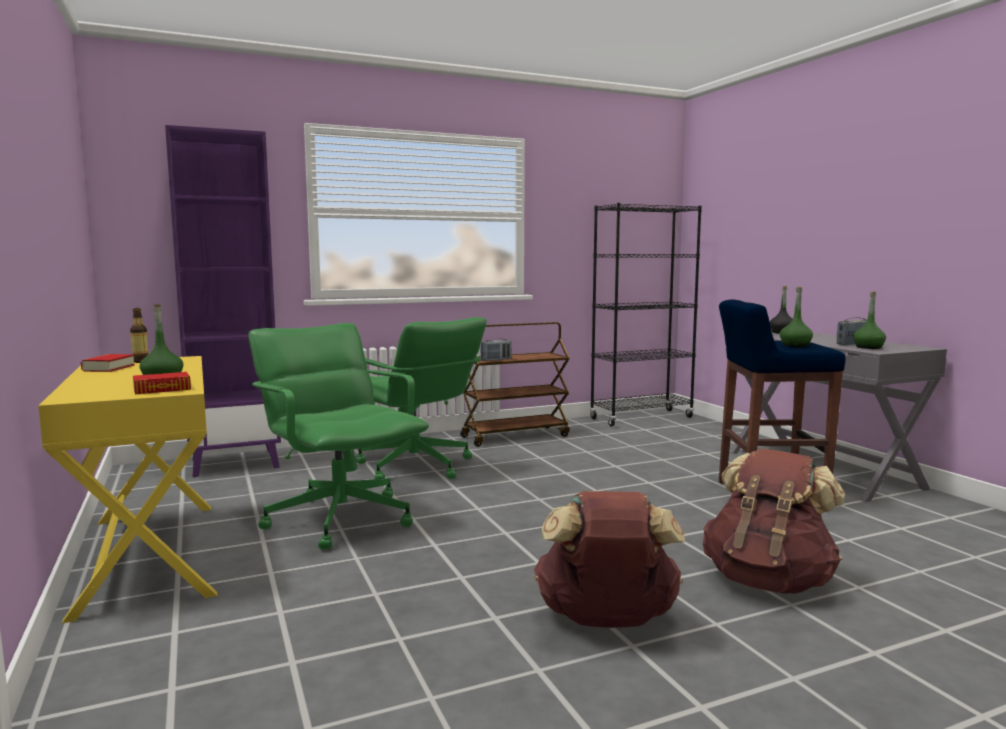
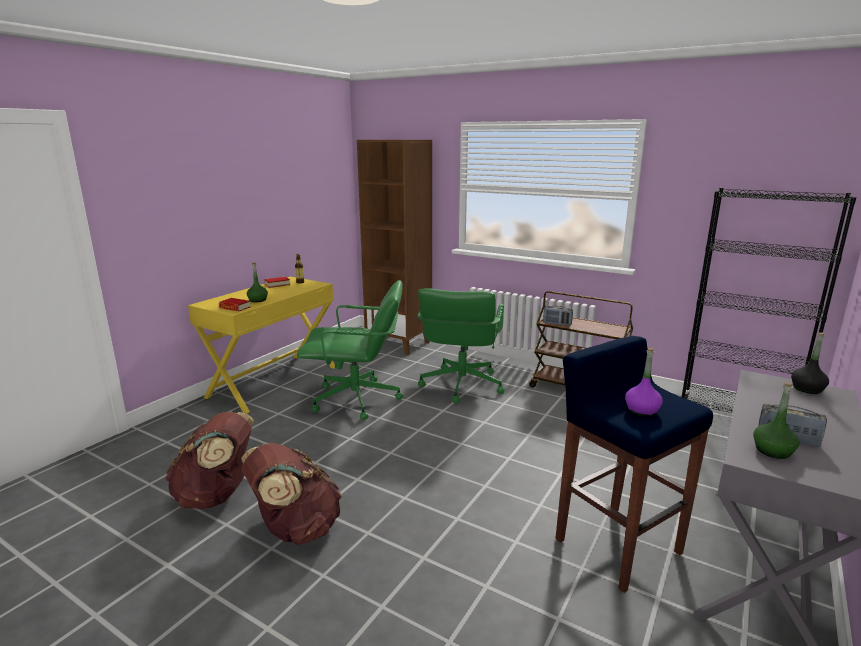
camera: 55 degrees right, 10 degrees up
(236, 463) = (399, 344): purple bookcase -> brown bookcase
(340, 518) = (357, 400): green office chair -> green office chair turned 75 degrees clockwise
(768, 581) = (414, 585): brown backpack -> brown backpack (217, 495)
(795, 345) = (642, 410): green bottle -> purple bottle

